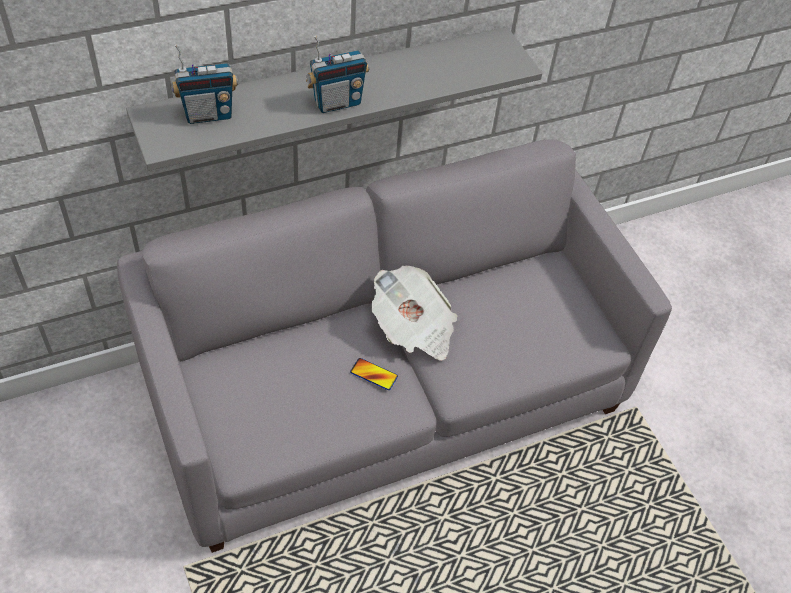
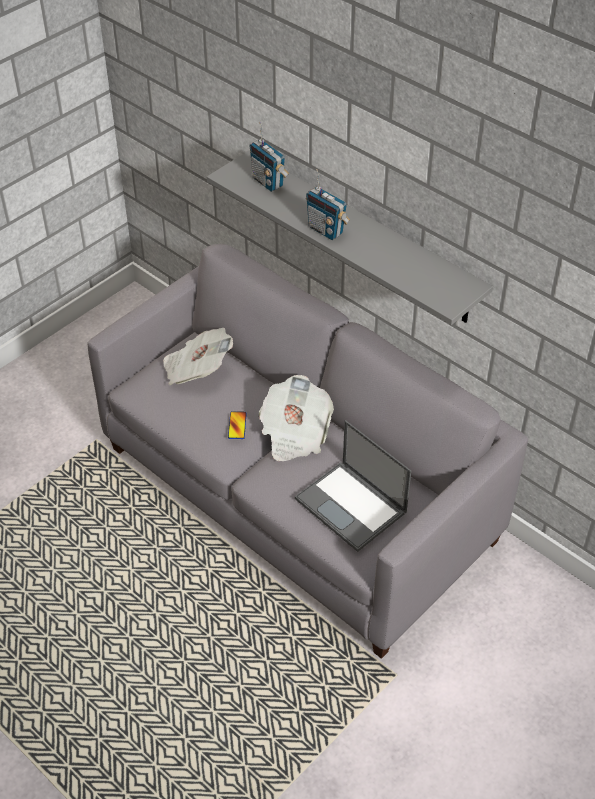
camera: 70 degrees right, 5 degrees down
(258, 380) = (197, 370): none -> newspaper
(536, 322) = (352, 506): none -> laptop

